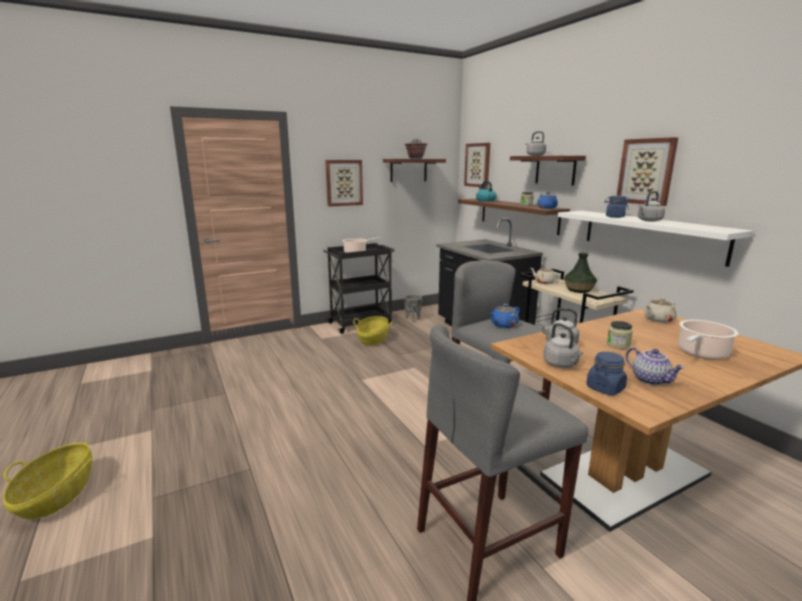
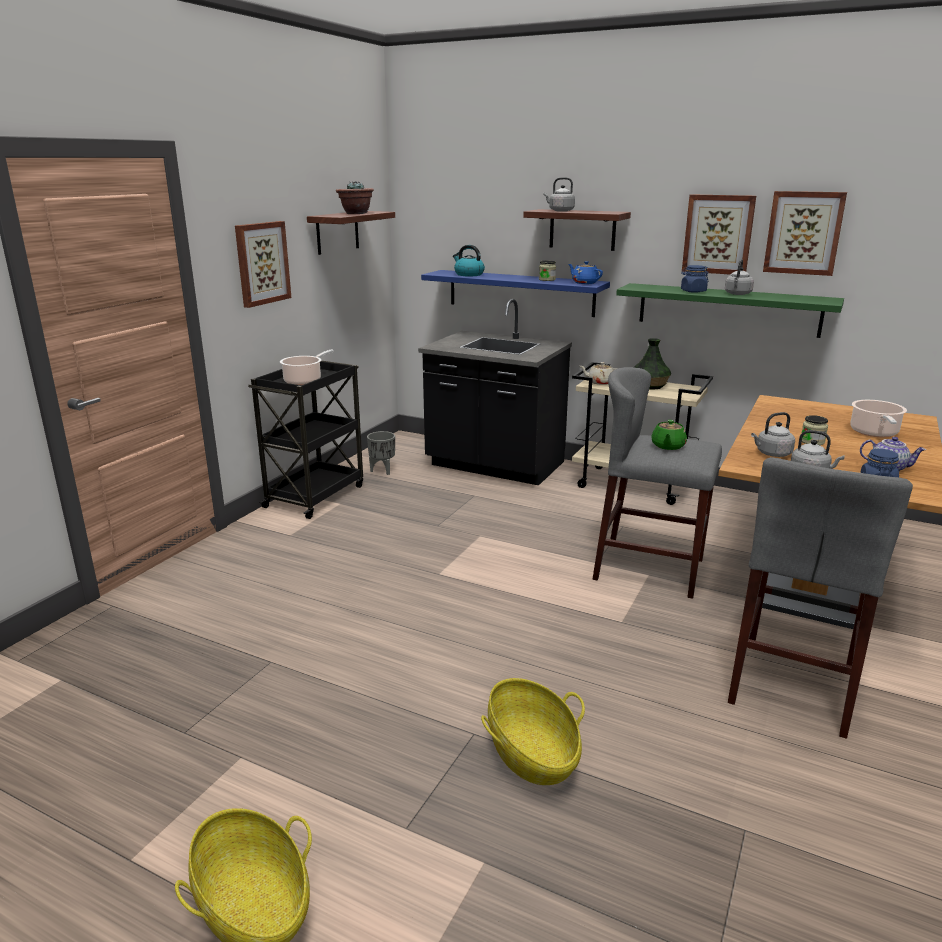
camera: 35 degrees left, 5 degrees up
(373, 339) = (370, 514): basket -> basket (532, 753)
(478, 165) = (434, 219): picture -> picture (803, 233)
(503, 325) = (668, 446): blue teapot -> green teapot
(518, 215) = (520, 292): brown shelf -> blue shelf
(651, 235) = (728, 309): white shelf -> green shelf
(658, 319) = (792, 406): beige teapot -> none

